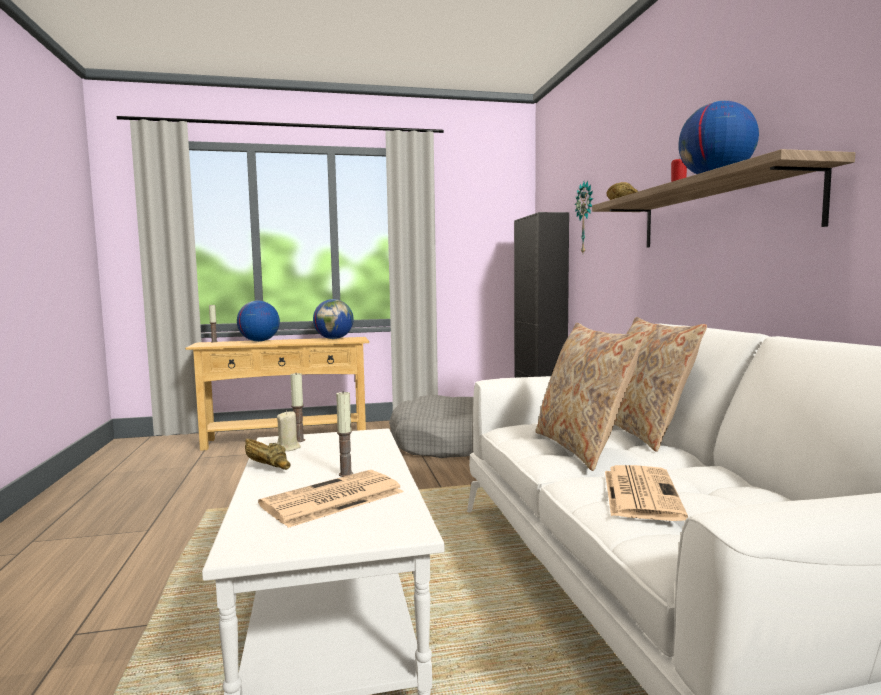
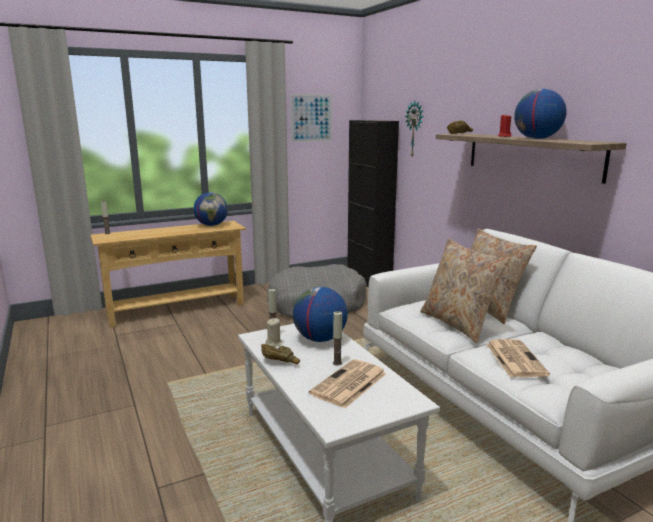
camera: 15 degrees left, 10 degrees up
(259, 341) = (149, 231): globe -> globe (320, 339)
(469, 220) = (311, 118): none -> picture

